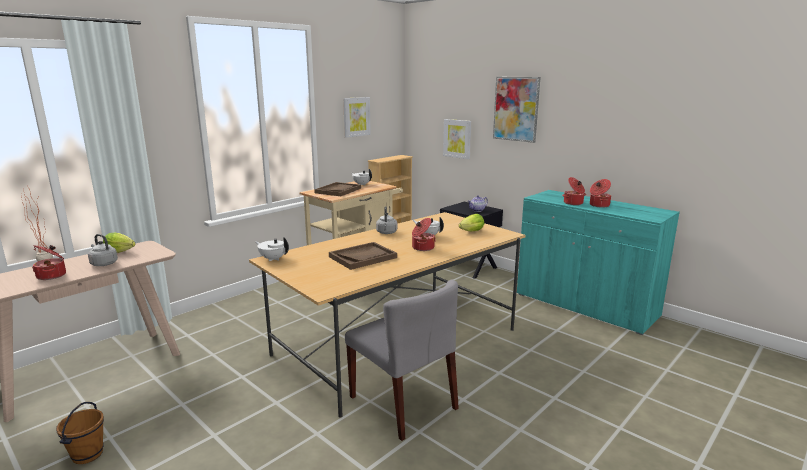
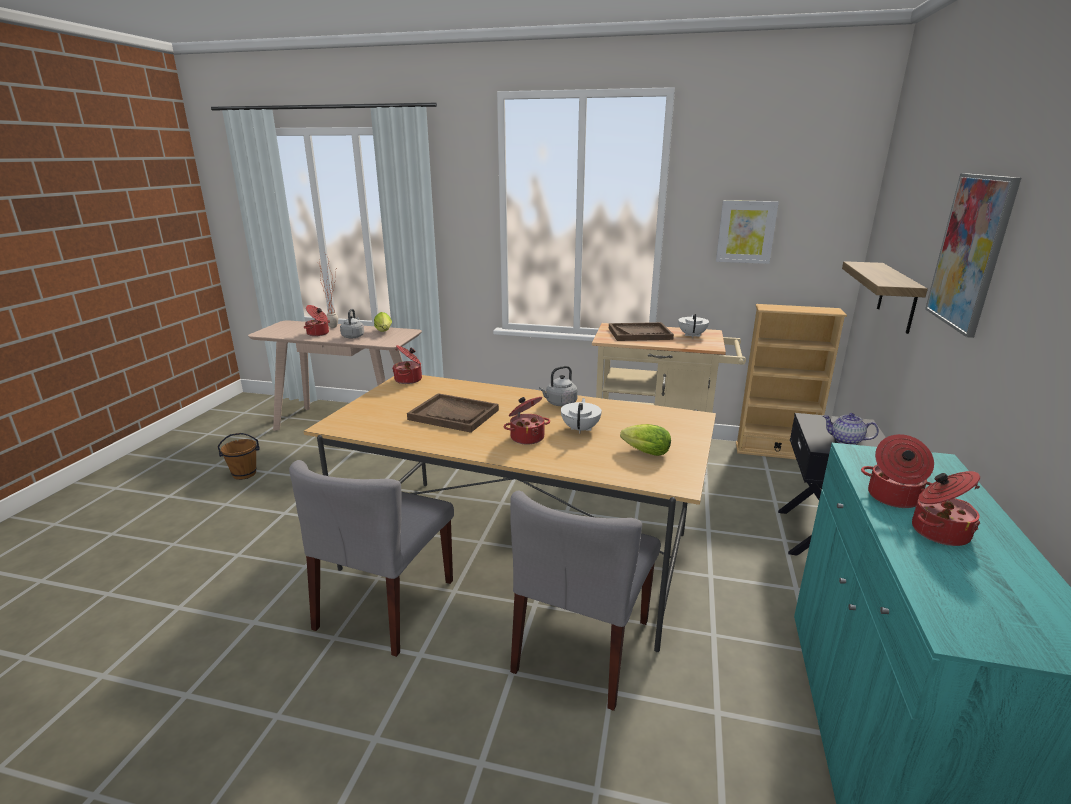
camera: 60 degrees right, 5 degrees up
(273, 259) = (409, 380): white teapot -> cooking pot
(457, 138) = (897, 297): picture -> shelf
(495, 347) = (583, 646): none -> grey chair

